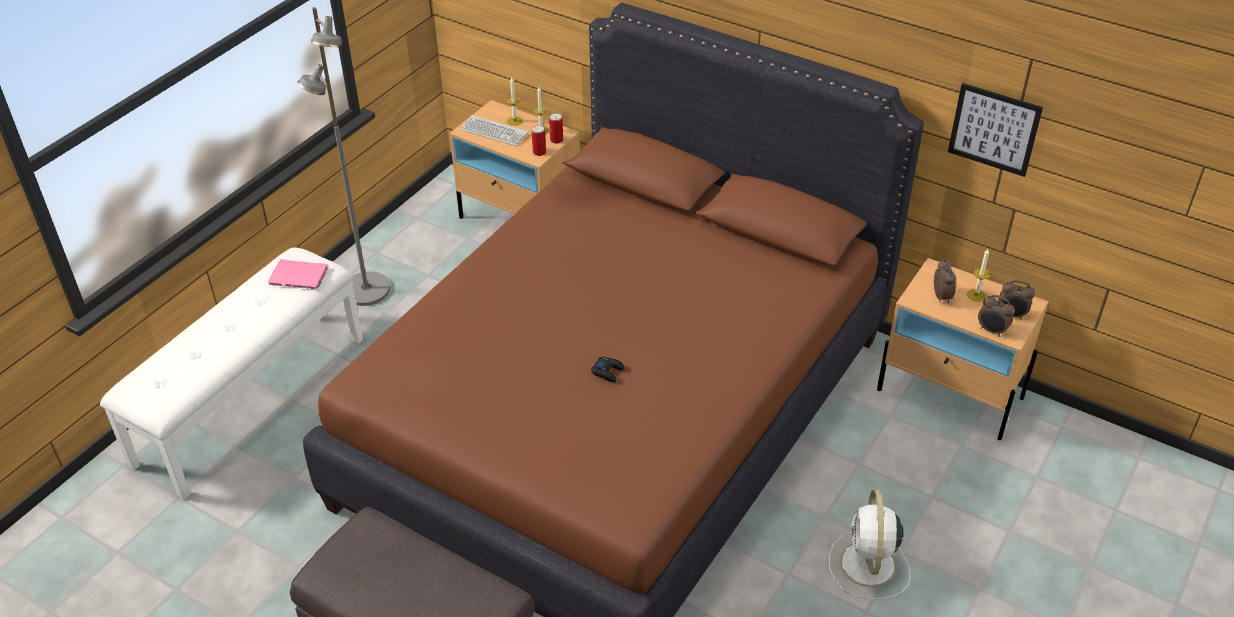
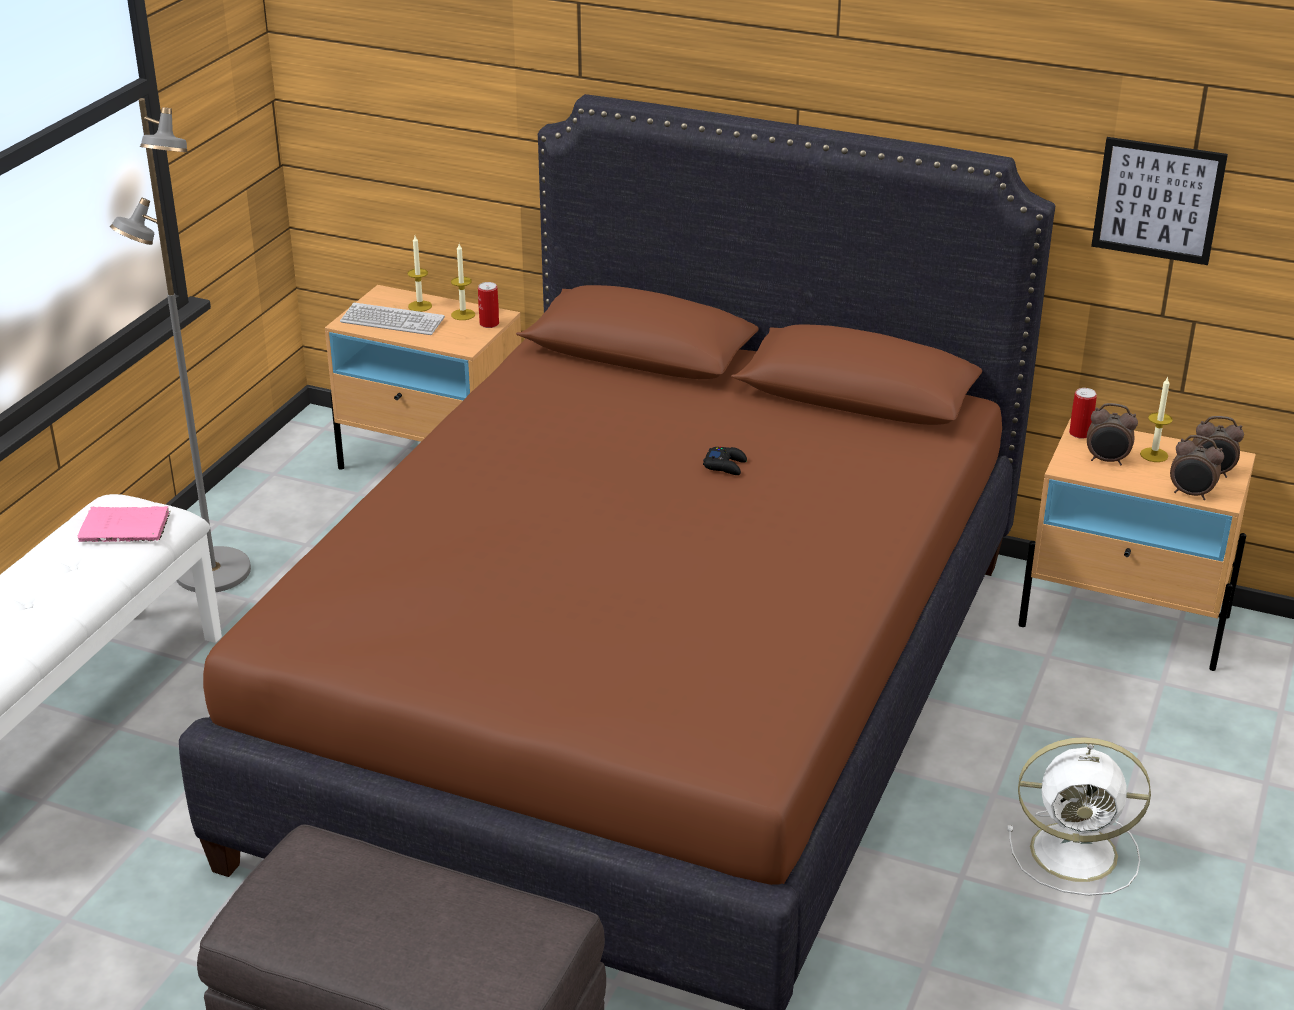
camera: 10 degrees left, 10 degrees down
(539, 152) = (467, 340): can -> can (1080, 433)
(608, 372) = (658, 583): black game controller -> black game controller (725, 465)
(868, 566) = (1078, 852): white fan -> white fan turned 75 degrees counterclockwise
(942, 296) = (1107, 461): alarm clock -> alarm clock turned 120 degrees clockwise

